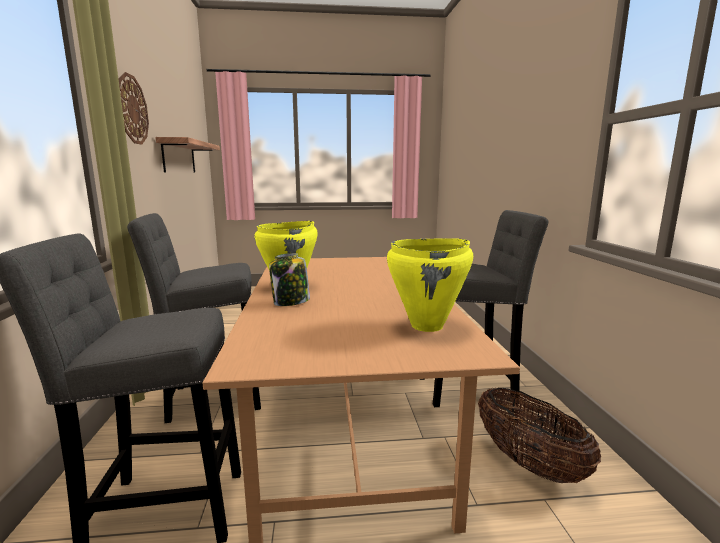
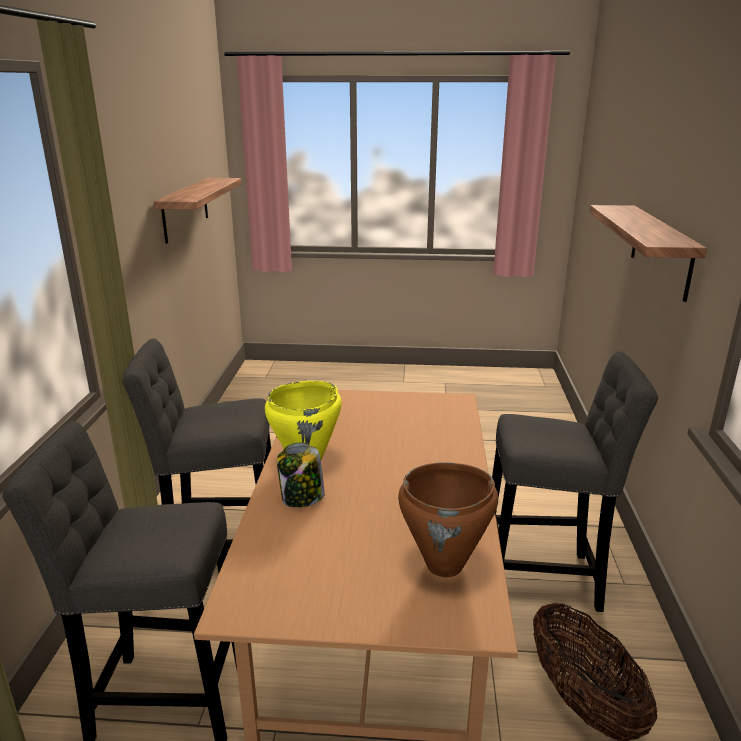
camera: 10 degrees right, 10 degrees up
(132, 109) = (124, 183): wall clock -> none
(427, 326) = (445, 565): yellow cooking pot -> brown cooking pot
(518, 154) = (661, 250): none -> shelf

